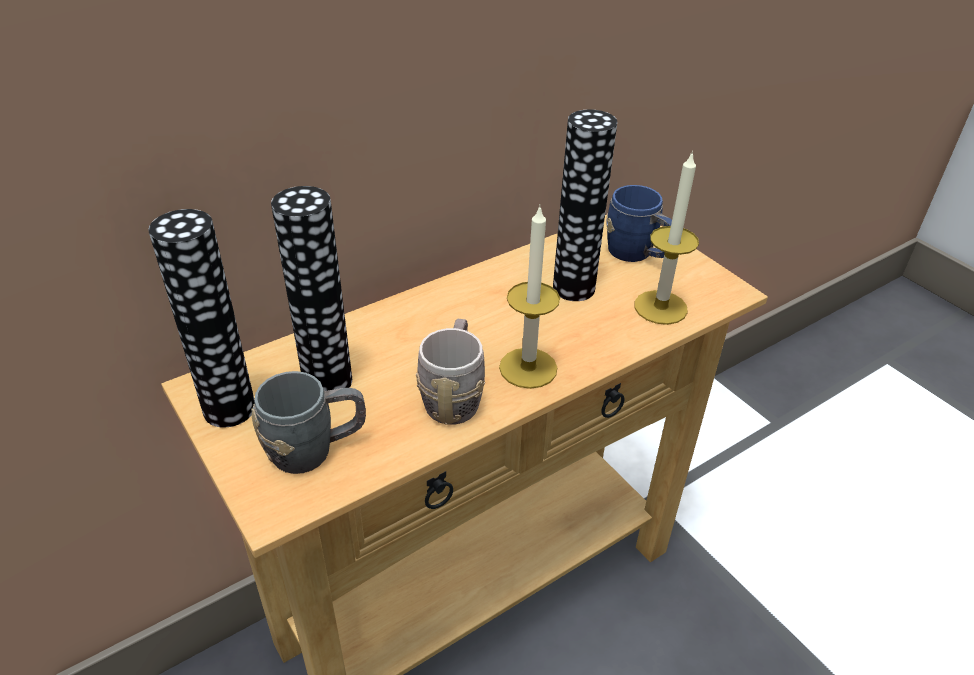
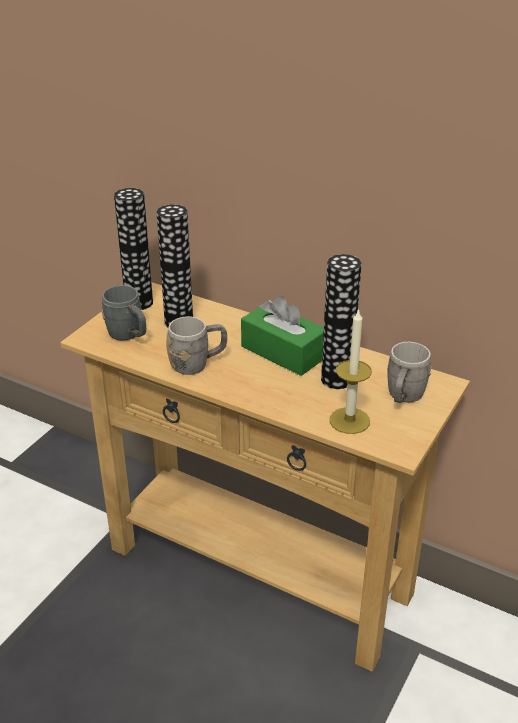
camera: 65 degrees right, 5 degrees down
(485, 308) = (283, 352): none -> green tissue box
(528, 368) = (241, 382): candle -> none
(637, 255) = (403, 397): blue mug -> grey mug

